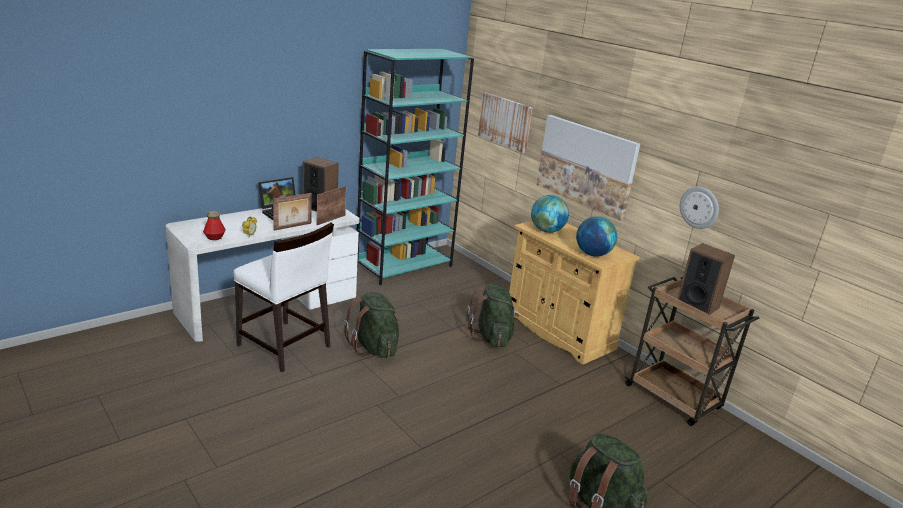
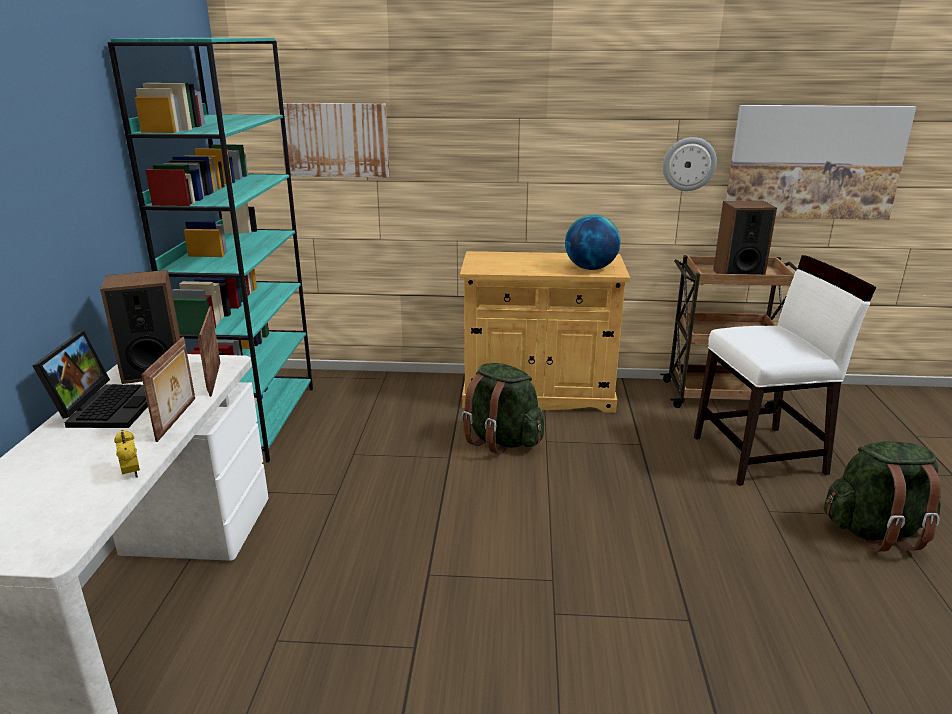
camera: 45 degrees left, 0 degrees up
(214, 238) = (67, 519): bottle -> none
(284, 346) = (294, 643): white chair -> white chair (760, 455)
(374, 348) = (415, 545): green backpack -> none
(547, 231) = (501, 266): globe -> none
(586, 165) = (505, 162): picture -> picture (814, 162)

